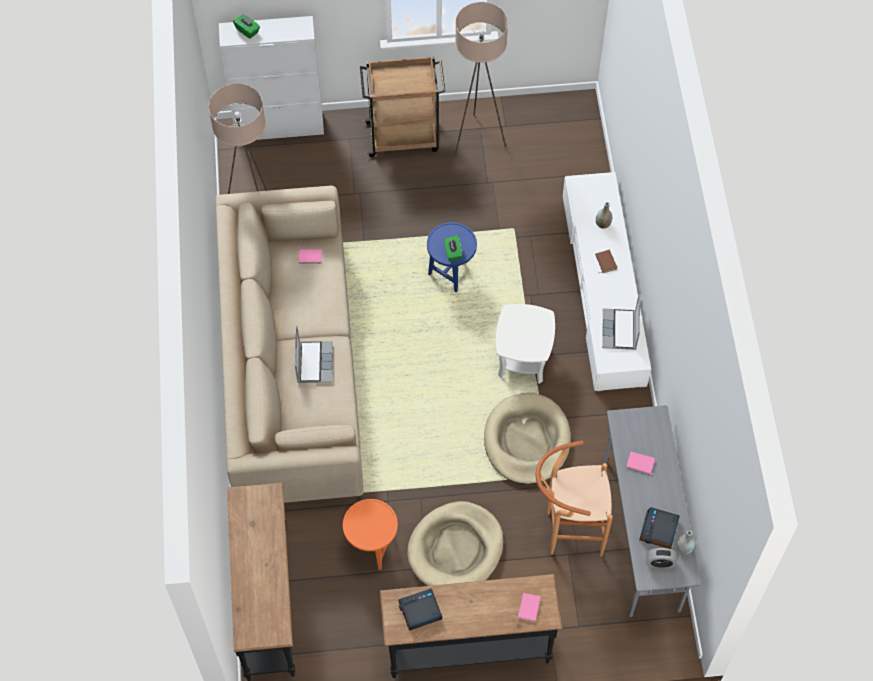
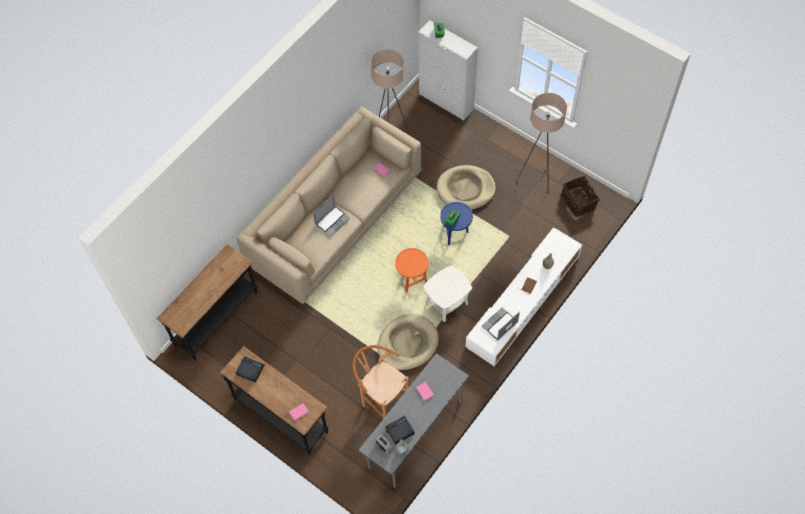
camera: 45 degrees right, 0 degrees up
(372, 547) = (286, 332): orange side table -> orange side table (412, 280)
(404, 136) = (501, 150): brown cart -> none
(456, 549) = (322, 366): beige dog bed -> beige dog bed (466, 189)
(549, 131) = (579, 201): none -> basket

